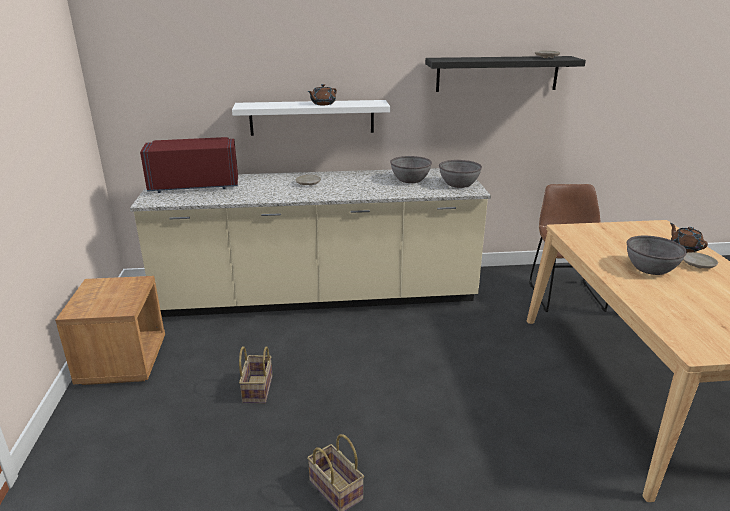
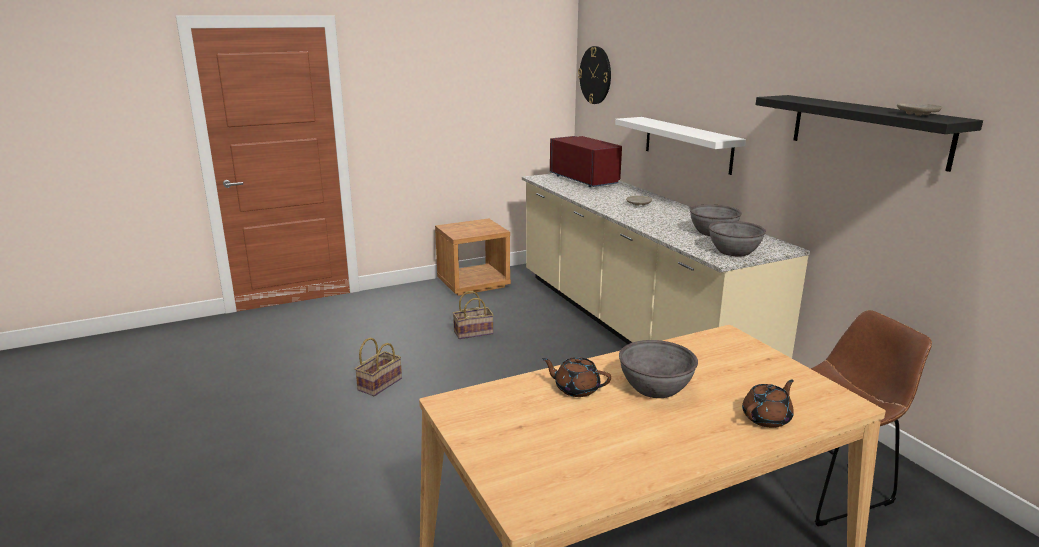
camera: 70 degrees right, 5 degrees down
(132, 67) = (595, 75): none -> wall clock
(322, 104) = (680, 129): brown teapot -> brown teapot (576, 389)
(697, 265) = (707, 424): beige plate -> none

